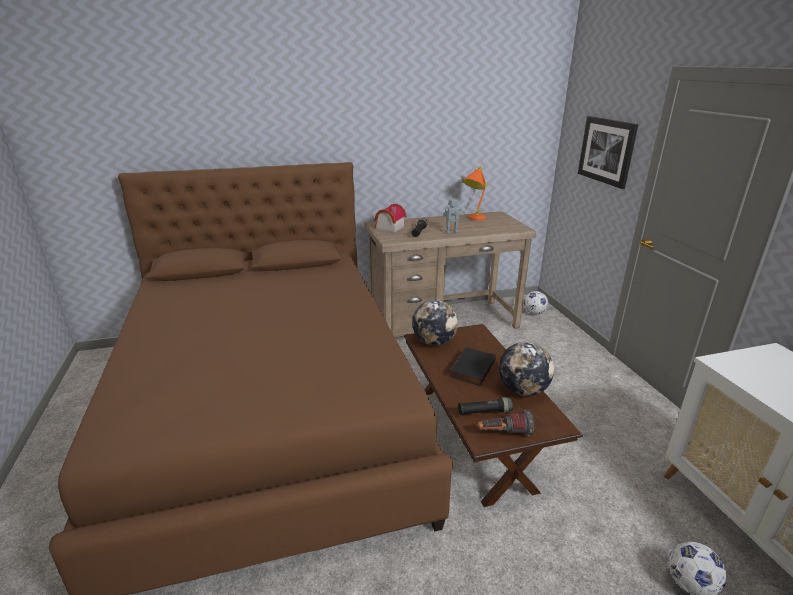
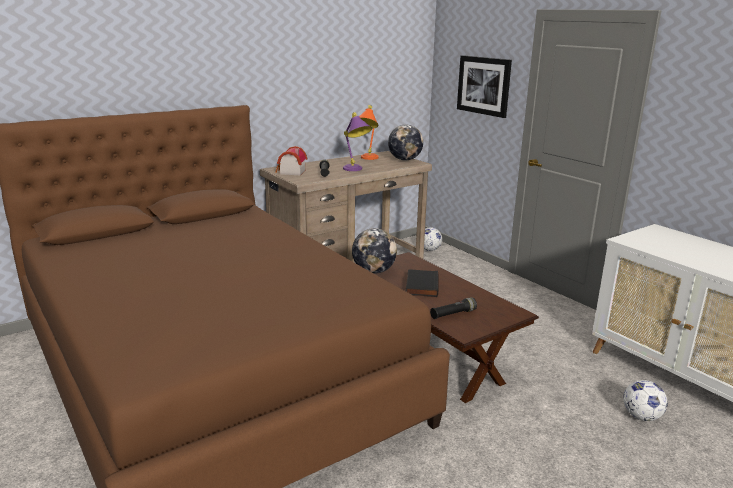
camera: 20 degrees left, 5 degrees down
(452, 232) = (356, 170): toy robot -> purple table lamp
(503, 433) = (478, 326): flashlight -> none
(522, 390) = (474, 294): globe -> globe (404, 160)

